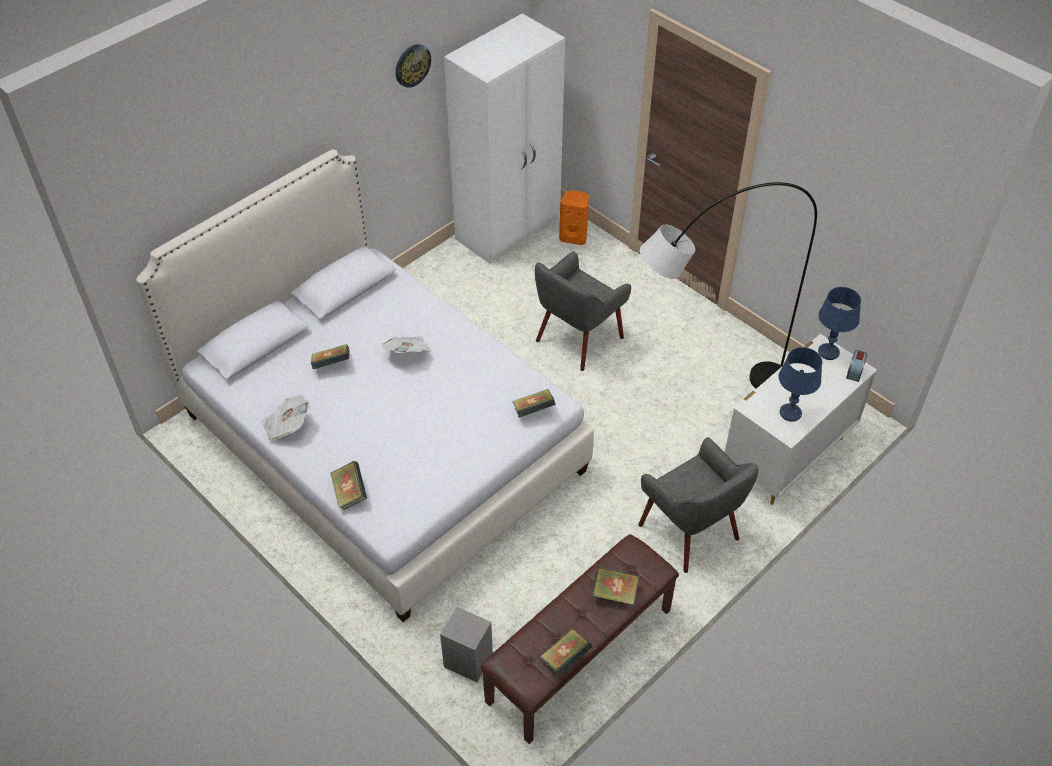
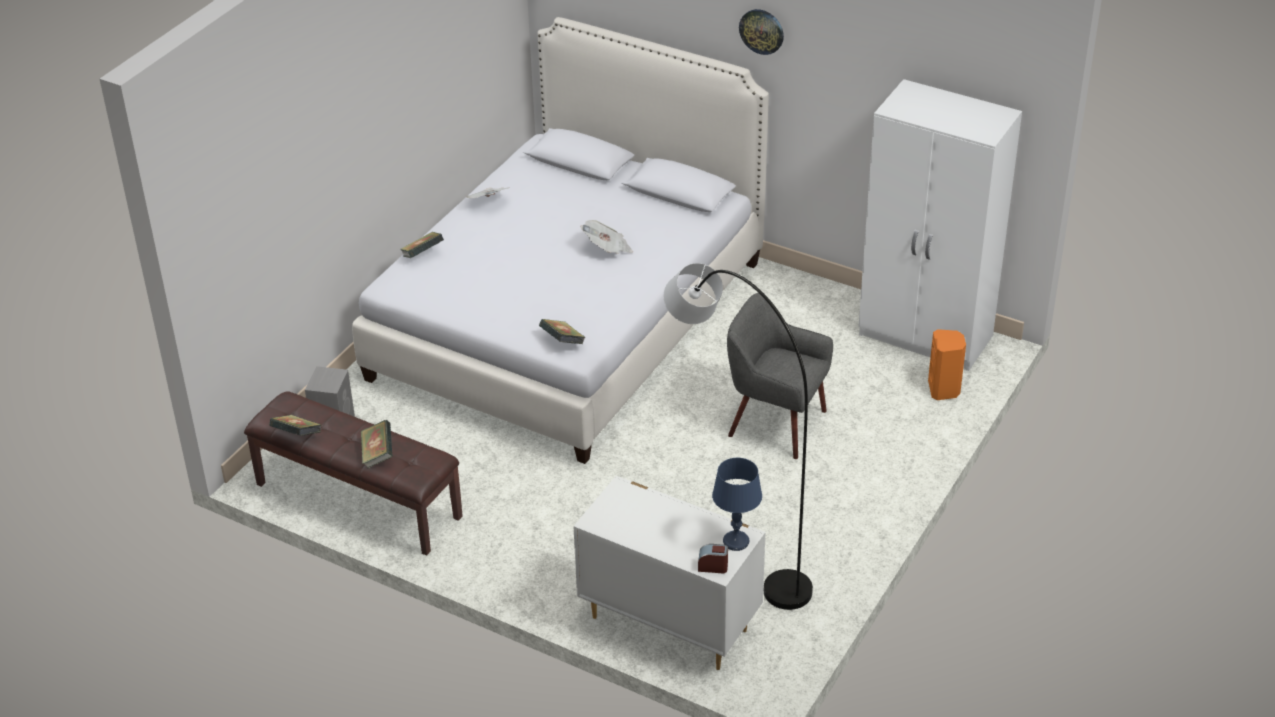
camera: 75 degrees right, 10 degrees down
(331, 365) = (572, 209): book -> none
(412, 65) = (868, 61): wall clock -> wall clock (761, 31)
(690, 532) = (532, 556): grey armchair -> none
(790, 413) = (625, 520): blue table lamp -> none

